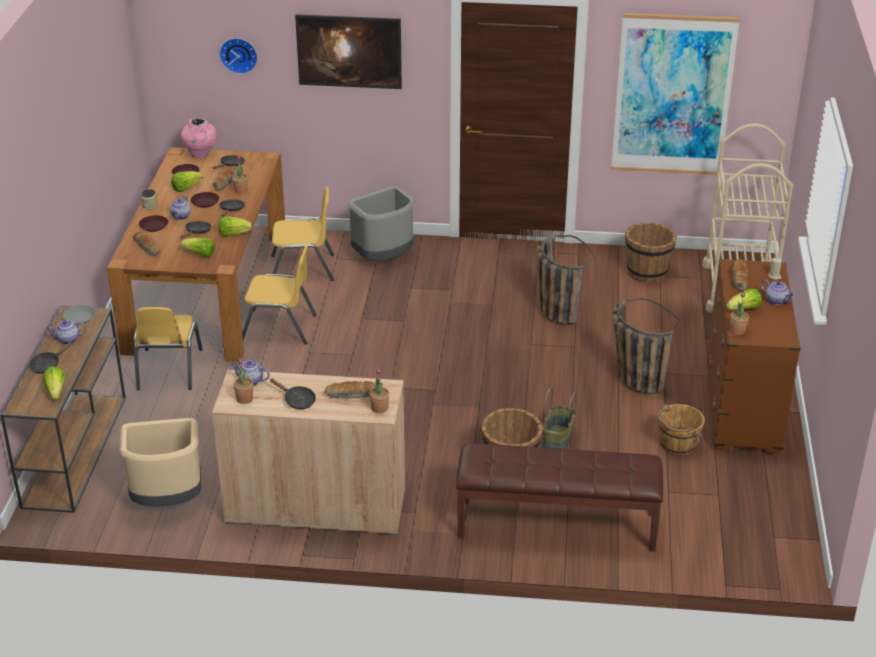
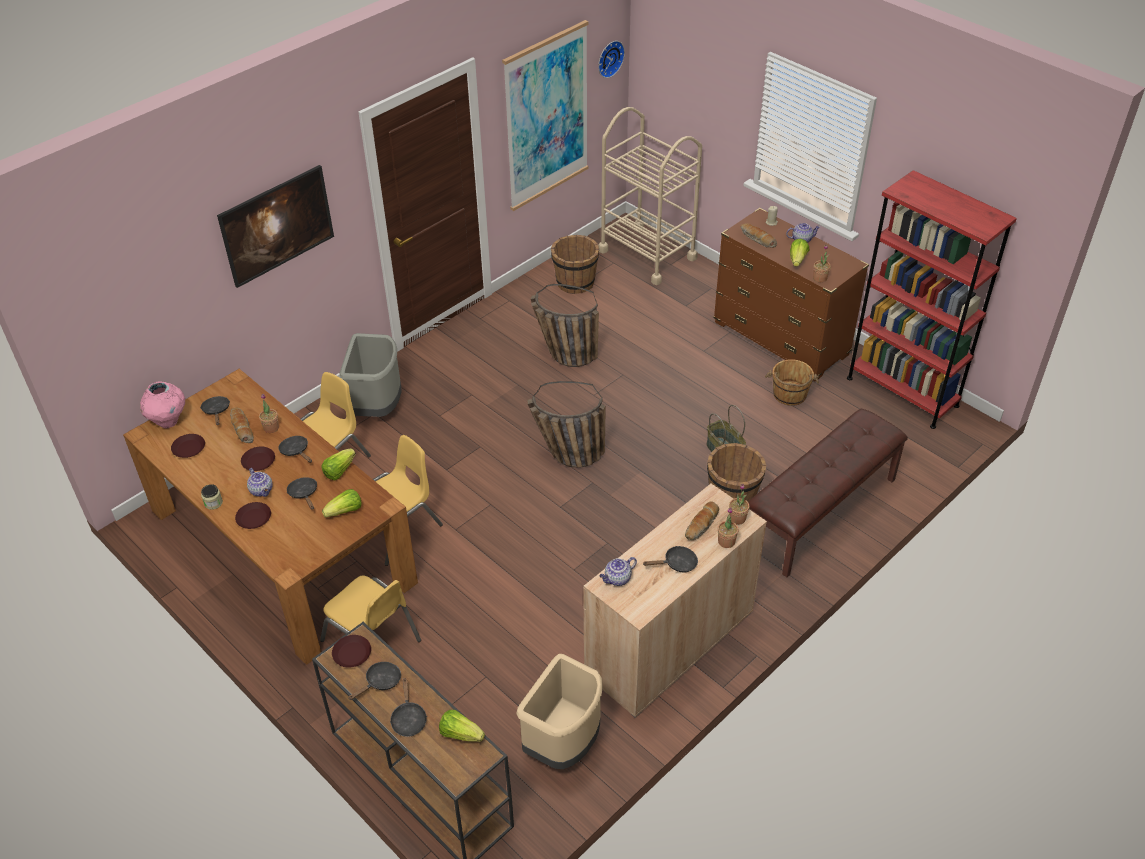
camera: 50 degrees left, 10 degrees up
(67, 340) = (380, 682): teapot -> black frying pan
(79, 317) = (351, 654): grey plate -> brown plate
(148, 248) = (288, 542): bread -> none
(185, 188) = (215, 462): lettuce -> none
(239, 54) = (166, 291): wall clock -> wall clock (609, 58)
(244, 399) = (641, 597): potted plant -> potted plant (726, 541)
(633, 377) = (691, 368): basket -> basket (566, 456)
(778, 508) = (902, 392): none -> red bookcase

